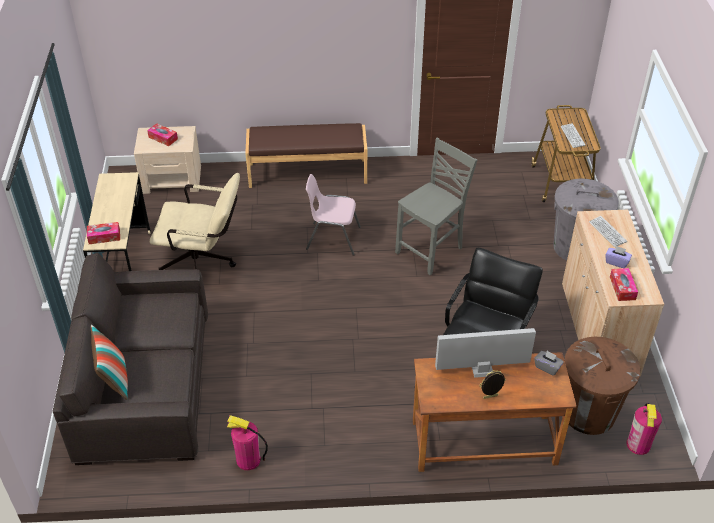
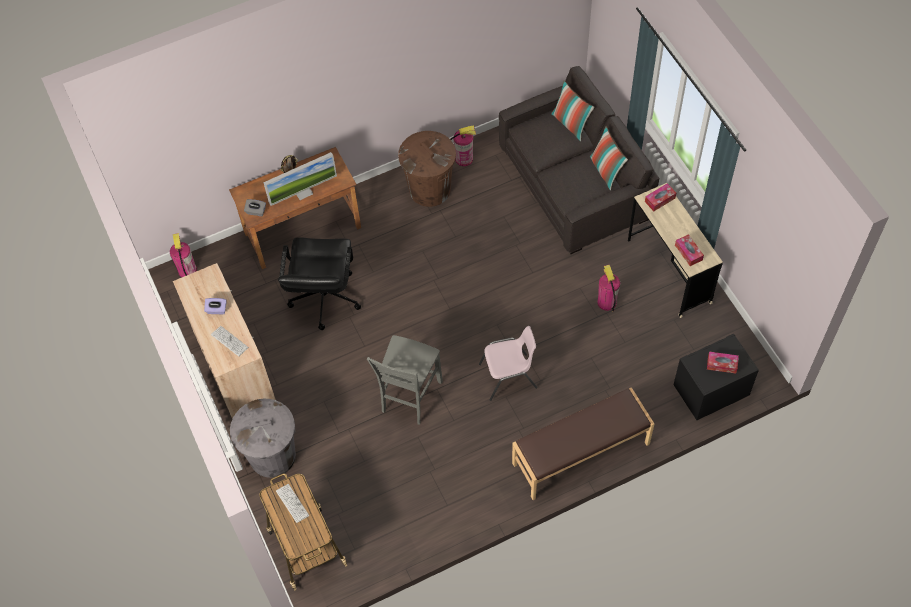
camera: 160 degrees right, 15 degrees up
(120, 315) = (606, 171): none -> pillow
(172, 179) = (710, 390): beige nightstand -> black nightstand
(203, 264) = (606, 302): beige office chair -> fire extinguisher
(588, 413) = (229, 282): brown trash can -> brown trash can (430, 189)
(622, 288) = (208, 284): tissue box -> tissue box (688, 252)

